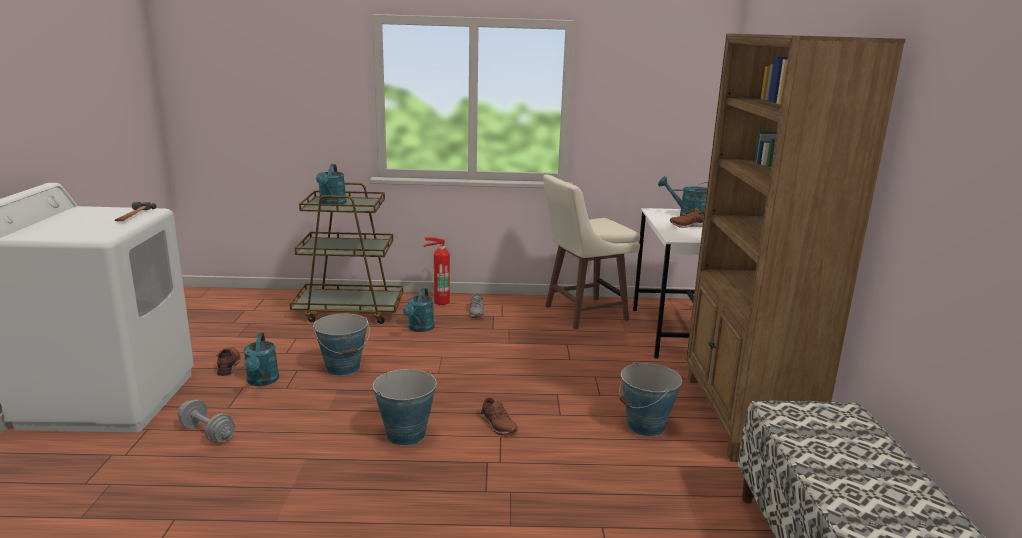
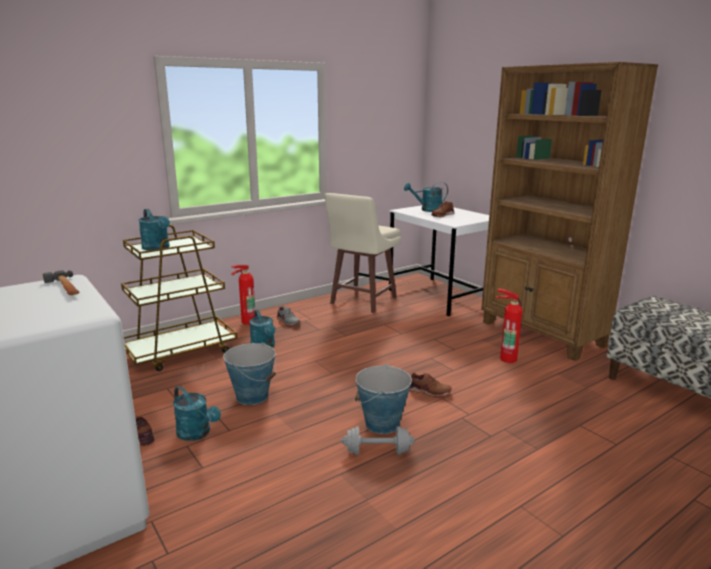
camera: 35 degrees left, 0 degrees up
(207, 433) = (220, 495): grey dumbbell -> grey dumbbell (377, 452)
(646, 426) = (507, 358): bucket -> fire extinguisher

